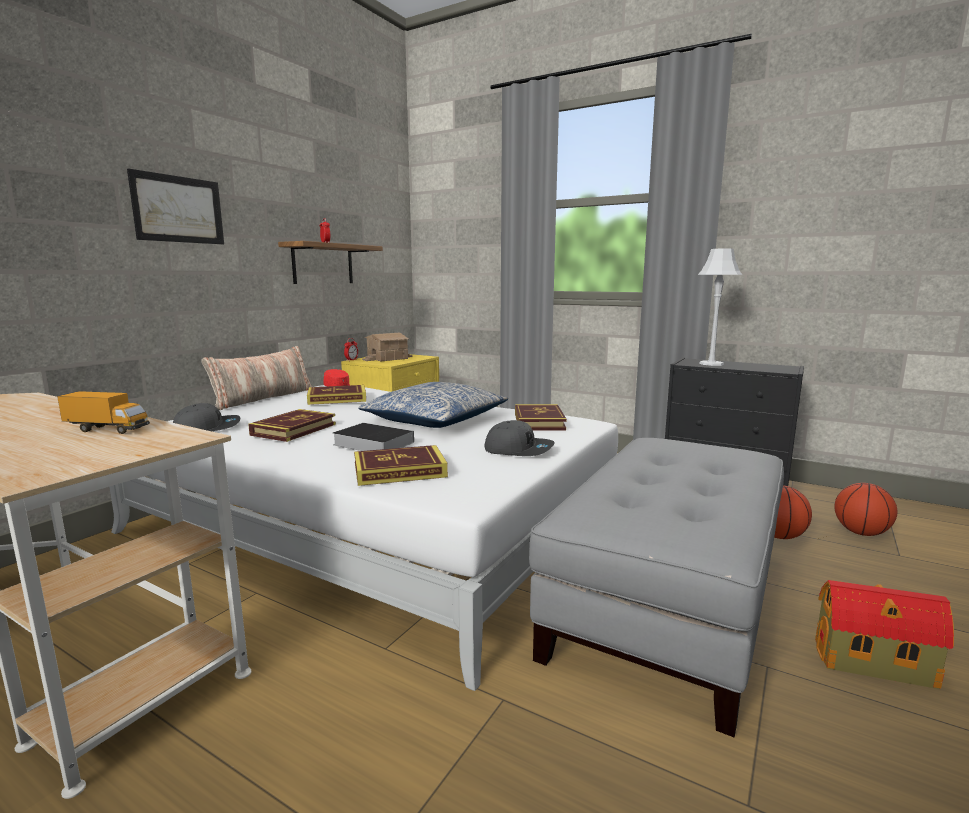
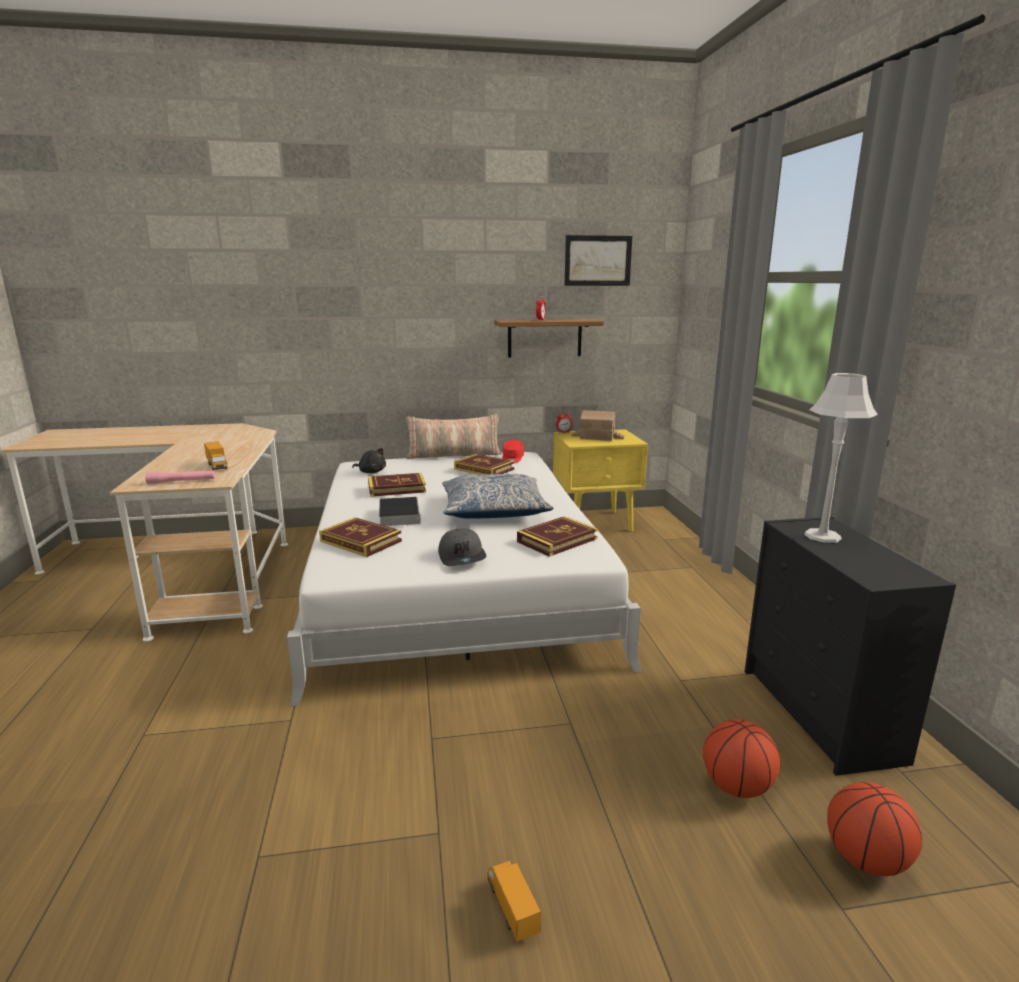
camera: 50 degrees right, 5 degrees up
(118, 452) = (182, 482): none -> pink flashlight
(178, 209) = (403, 301): picture -> picture (598, 260)
(207, 428) = (371, 472): grey cap -> black plush toy
(665, 603) = (483, 748): grey ottoman -> none
(876, 664) = (512, 909): toy house -> toy truck

